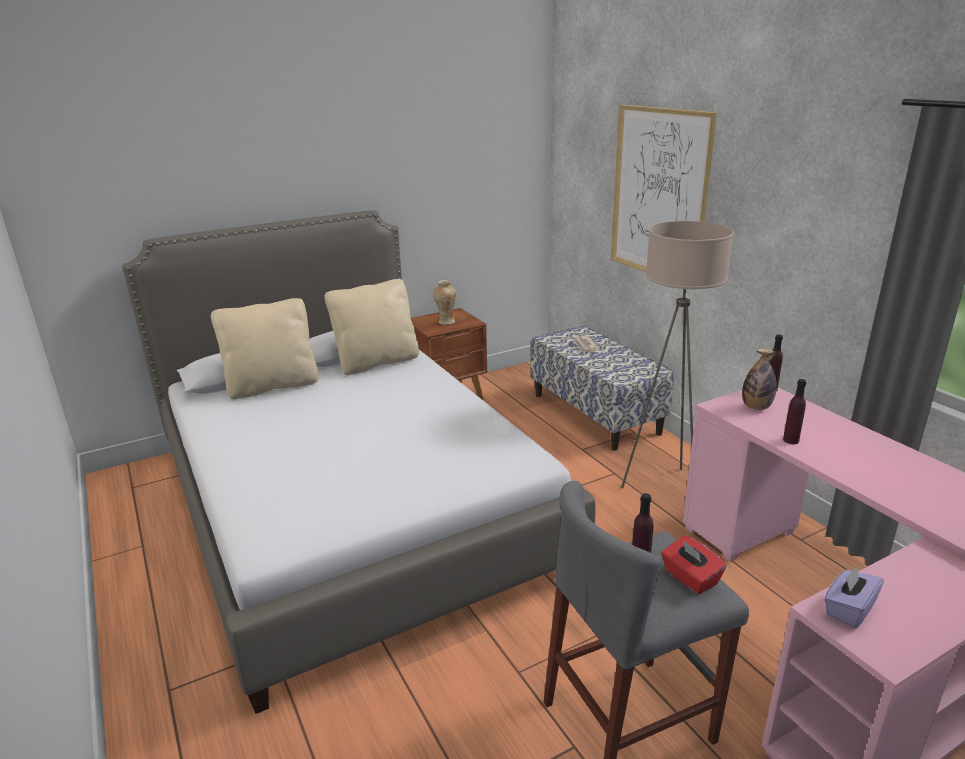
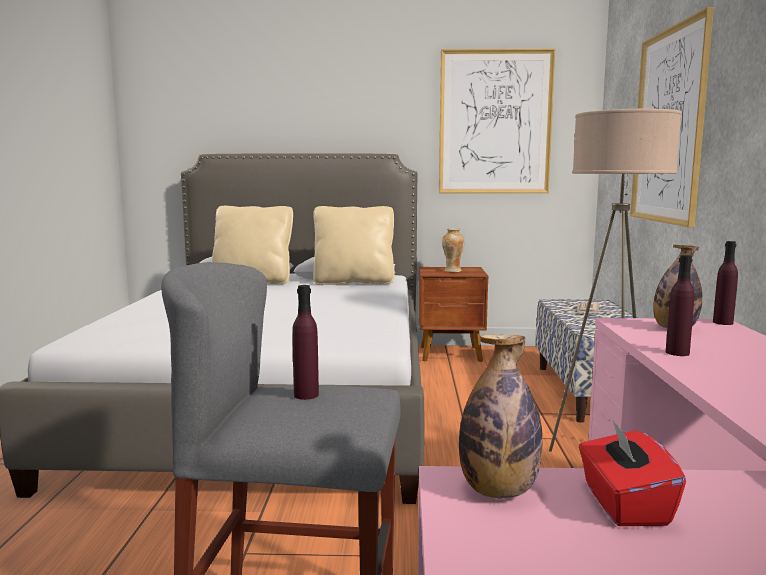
camera: 30 degrees right, 15 degrees down
(461, 163) = (495, 122): none -> picture
(690, 578) = (340, 415): red tissue box -> red tissue box (624, 504)
(848, 609) = (498, 491): purple tissue box -> bottle

